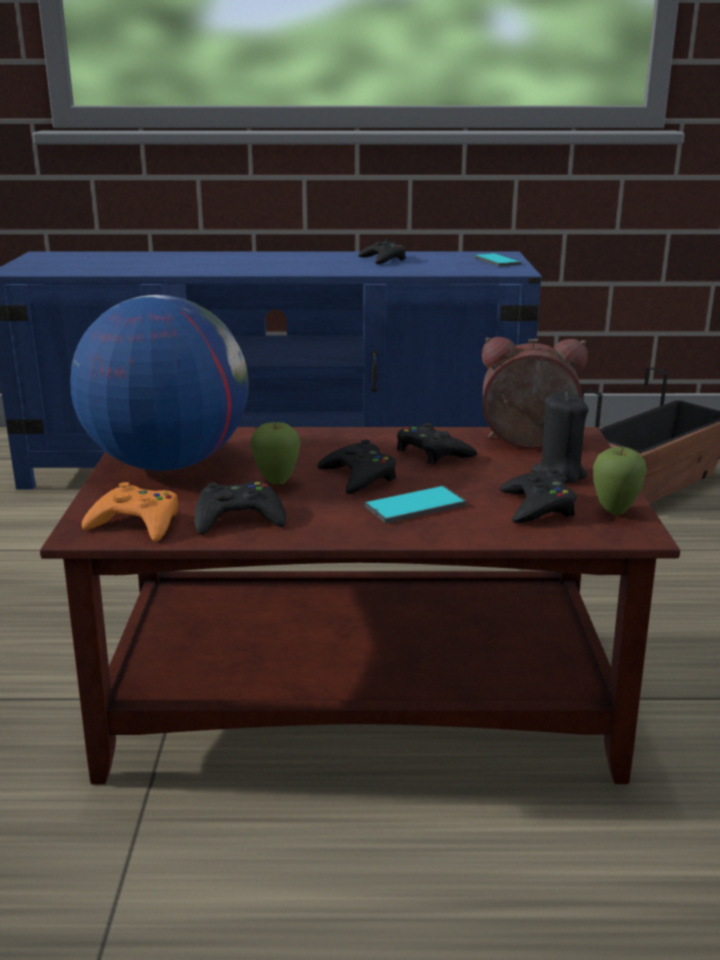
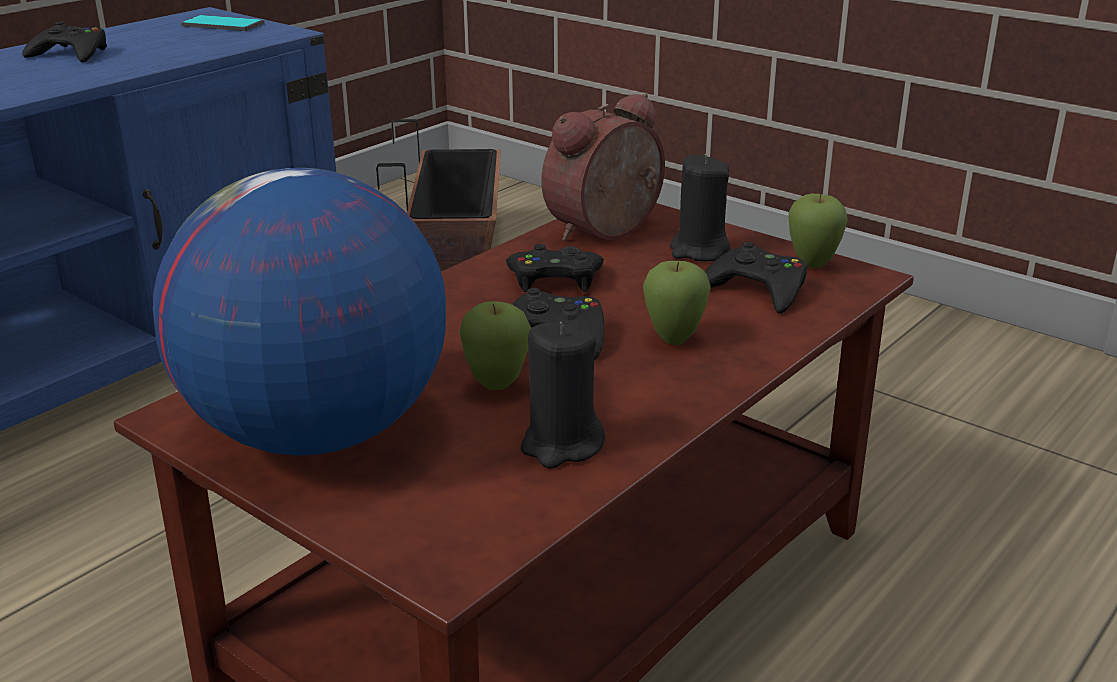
camera: 50 degrees left, 5 degrees up
(136, 523) = (475, 518): orange game controller -> none
(238, 518) = (561, 445): black game controller -> black candle
(415, 506) = (674, 340): phone -> apple

